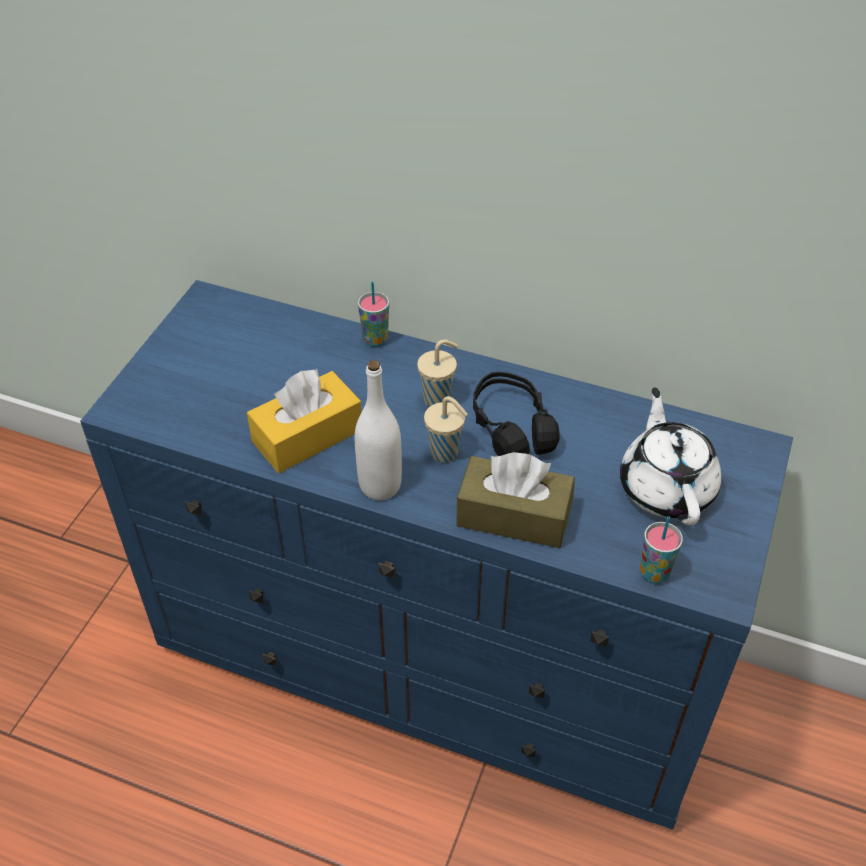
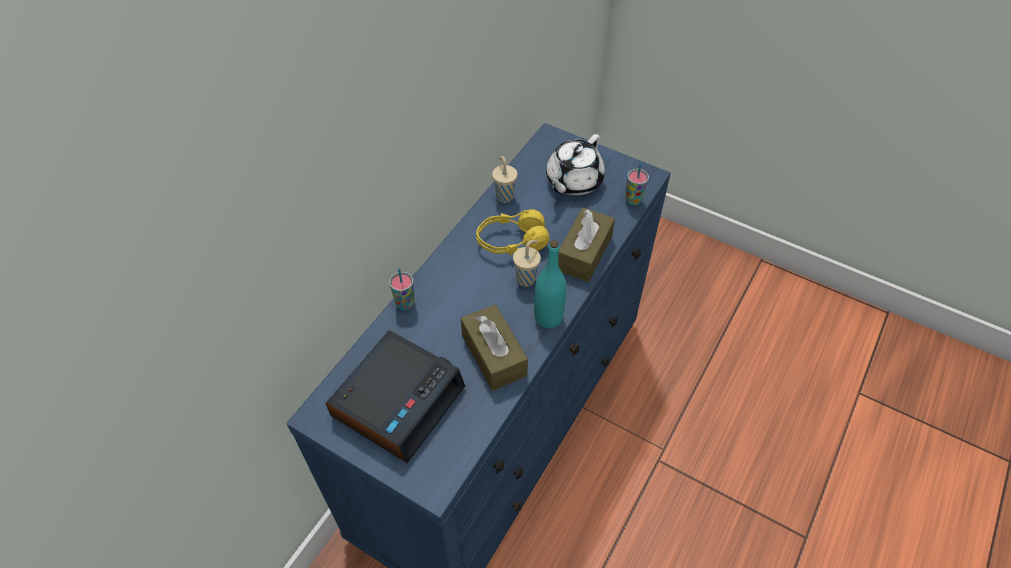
camera: 80 degrees left, 5 degrees up
(231, 359) = (398, 400): none -> alarm clock
(307, 436) = (494, 355): yellow tissue box -> brown tissue box
(380, 485) = (548, 317): white bottle -> turquoise bottle
(438, 399) = (476, 275): beige cup -> beige cup (504, 196)
(511, 428) = (511, 242): black headphones -> yellow headphones
(666, 487) = (573, 181): white teapot -> white teapot turned 60 degrees counterclockwise

